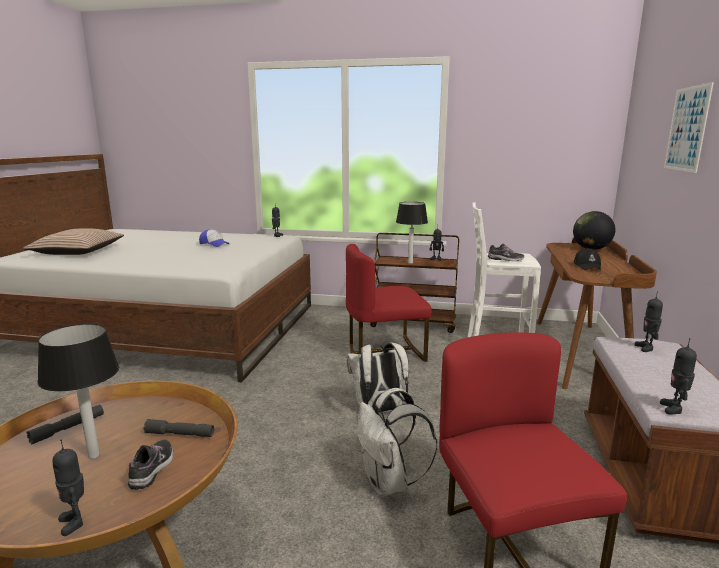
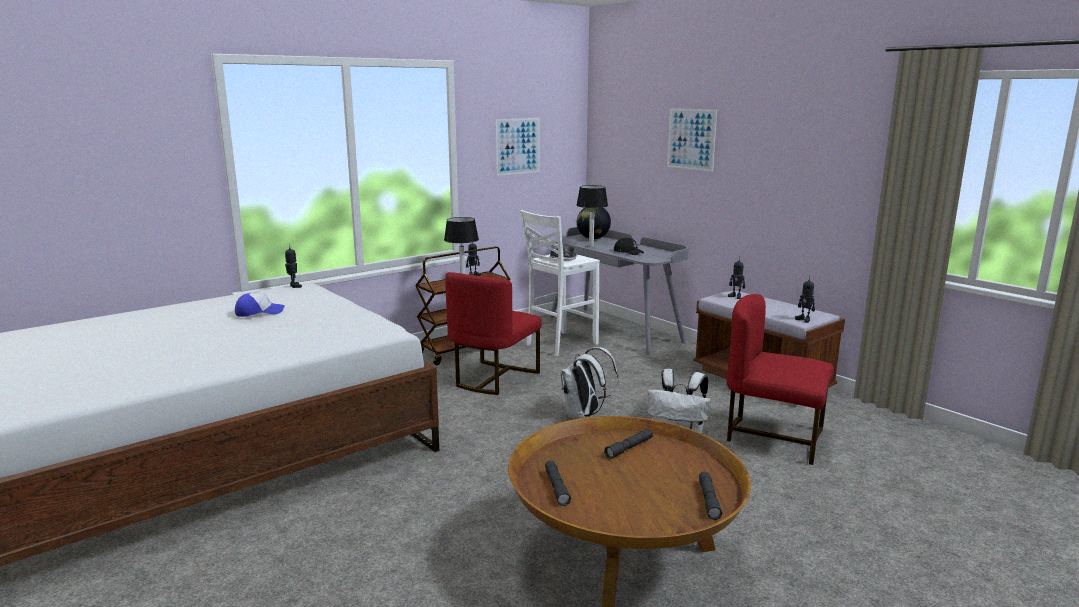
camera: 50 degrees left, 0 degrees up
(75, 522) = (708, 500): toy robot -> grey flashlight
(77, 251) = (94, 371): pillow -> none
(93, 455) = (620, 483): table lamp -> table lamp (591, 246)
(152, 469) = (669, 465): shoe -> none
(520, 142) = (517, 146): none -> picture
(580, 353) = (615, 329): brown desk -> grey desk

